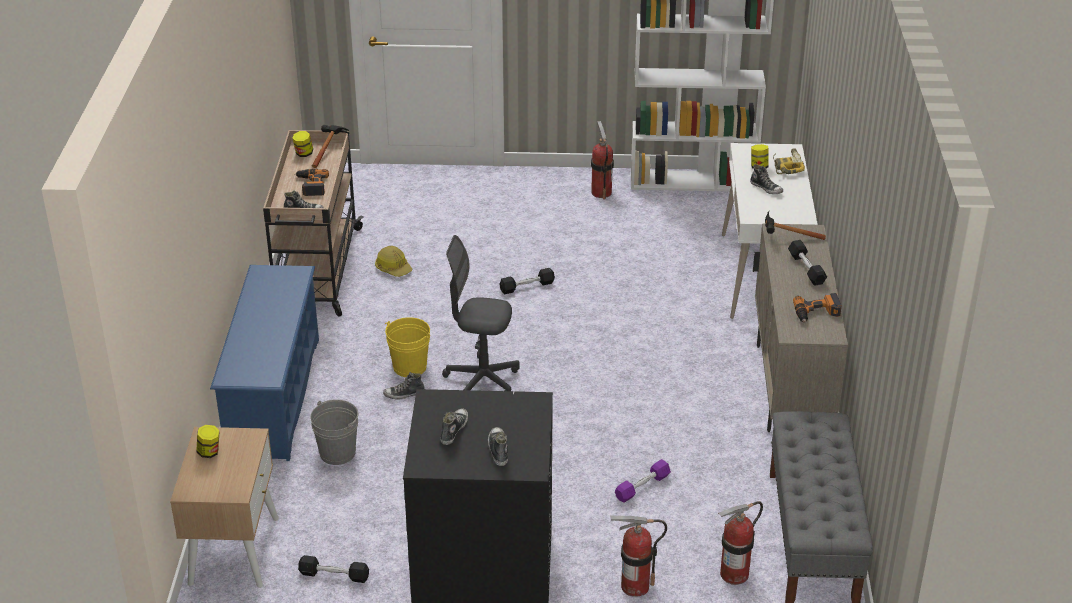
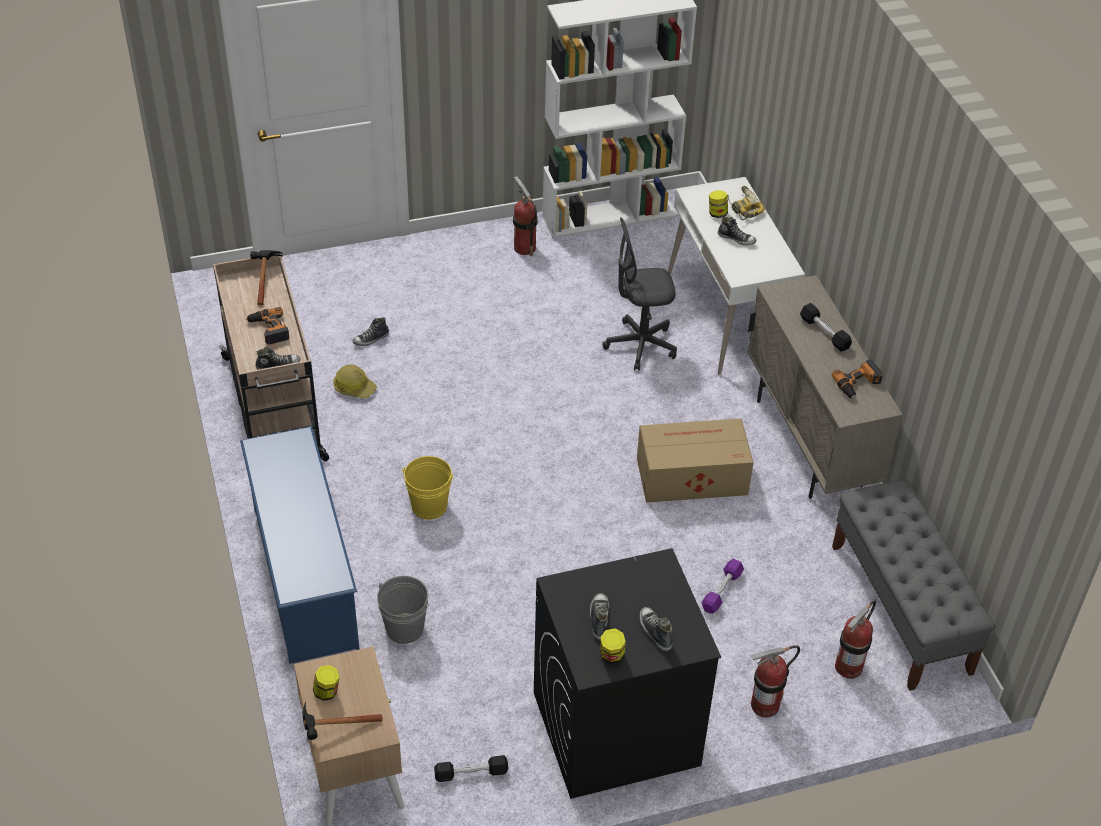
camera: 20 degrees left, 10 degrees up
(303, 154) = (239, 289): jar -> jar (611, 655)
(404, 394) = (439, 541): shoe -> shoe (371, 339)
(482, 380) = (510, 505): grey office chair -> grey office chair (640, 345)
(527, 286) = (502, 380): black dumbbell -> none
(661, 391) = (690, 476): none -> cardboard box
(785, 238) = (787, 299): hammer -> hammer (332, 730)

